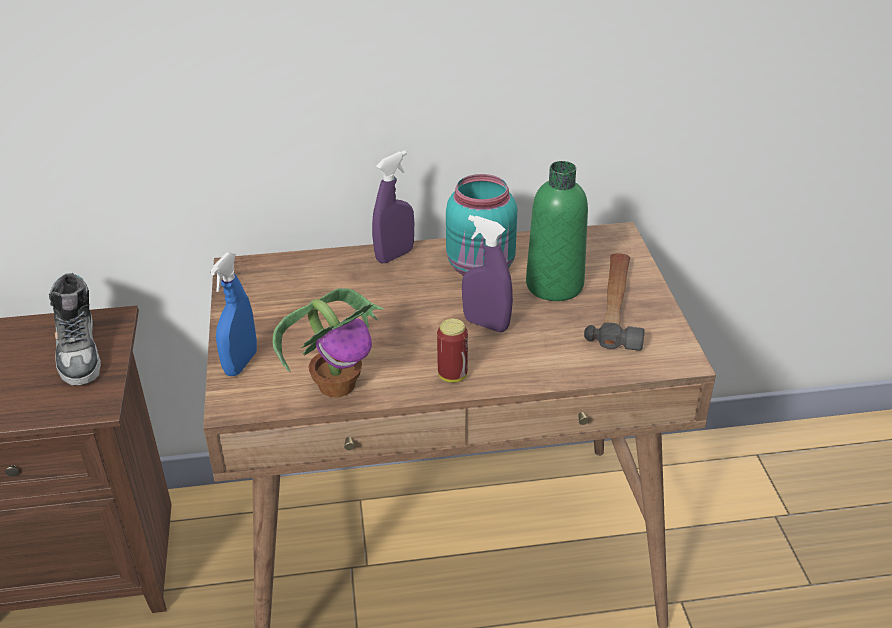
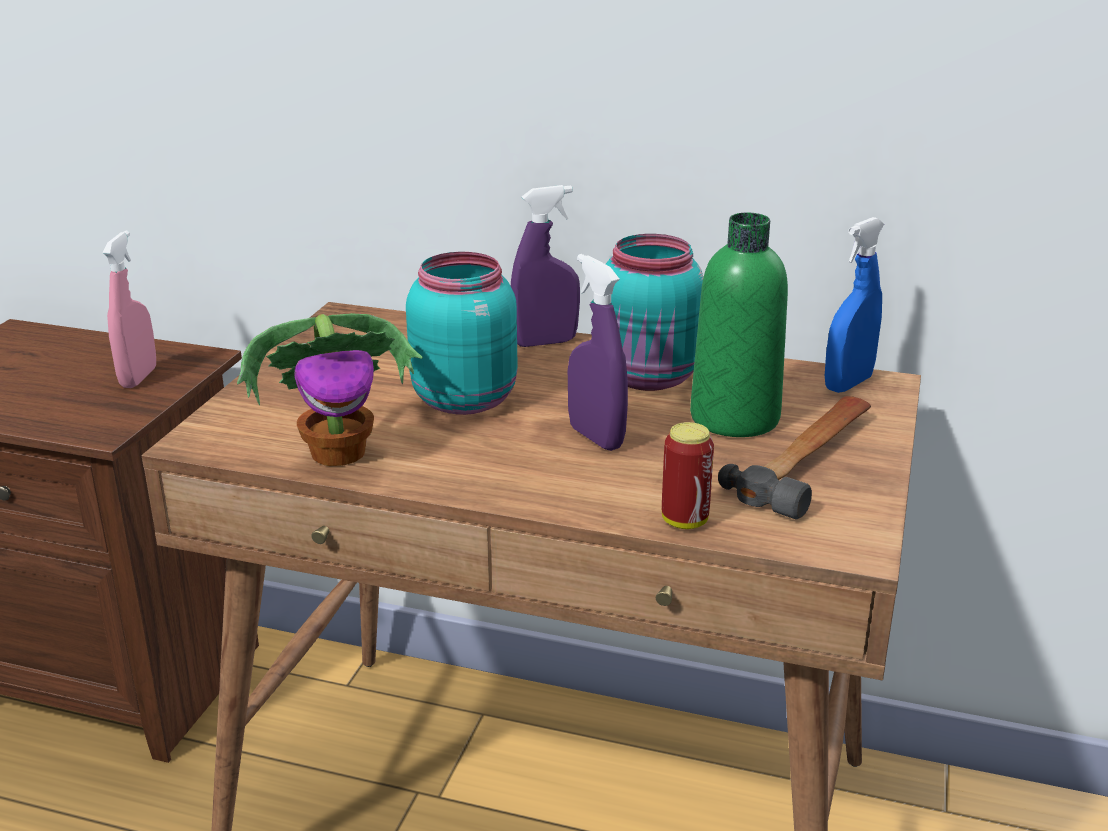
camera: 25 degrees right, 10 degrees down
(80, 351) = (138, 377): shoe -> pink spray bottle
(241, 363) = (250, 404): blue spray bottle -> blue spray bottle (848, 384)
(380, 316) = (465, 398): none -> turquoise jar
(452, 375) = (495, 480): can -> can (684, 521)

